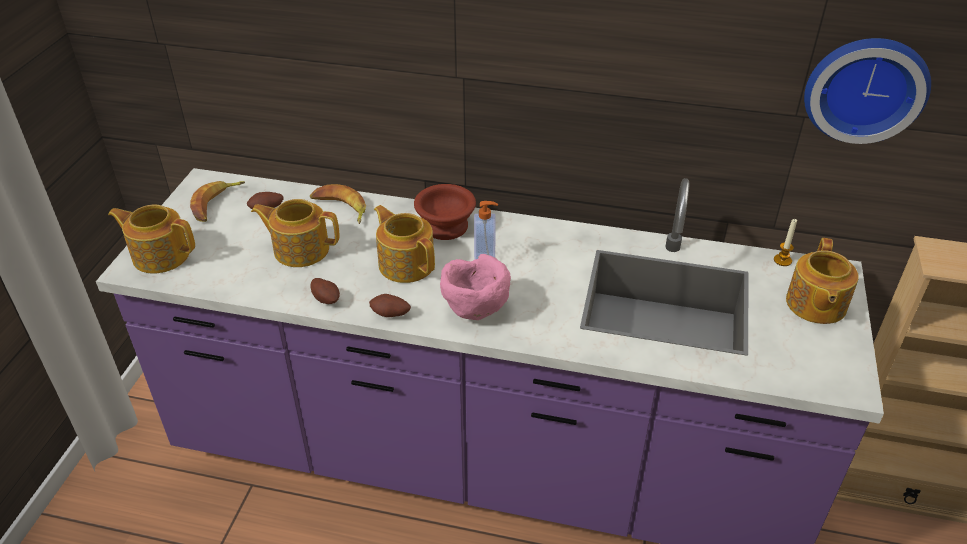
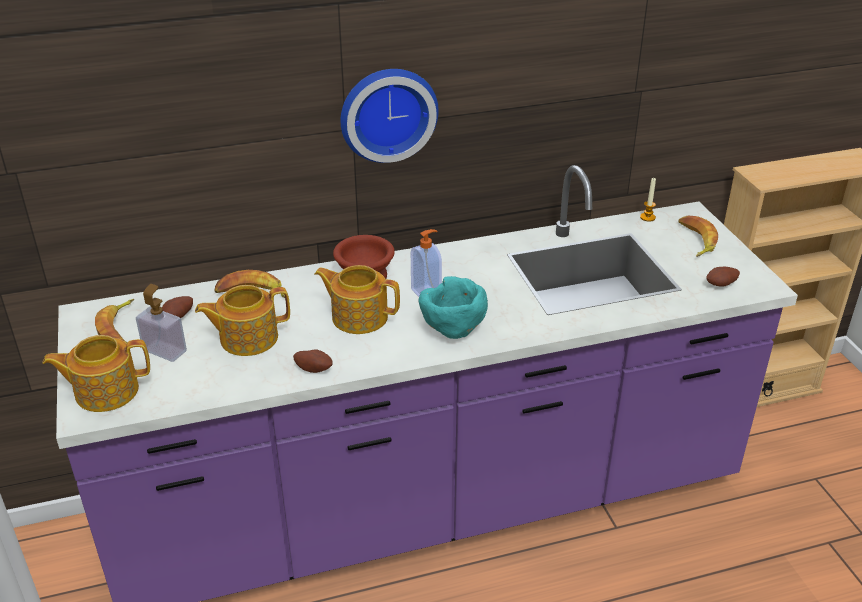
camera: 30 degrees left, 5 degrees down
(231, 236) = (164, 350): none -> soap dispenser
(390, 315) = (384, 360): potato -> potato (721, 285)
(474, 310) = (452, 331): pink bowl -> turquoise bowl
(815, 305) = (695, 240): teapot -> banana
(865, 87) = (684, 55): wall clock -> wall clock (387, 113)

